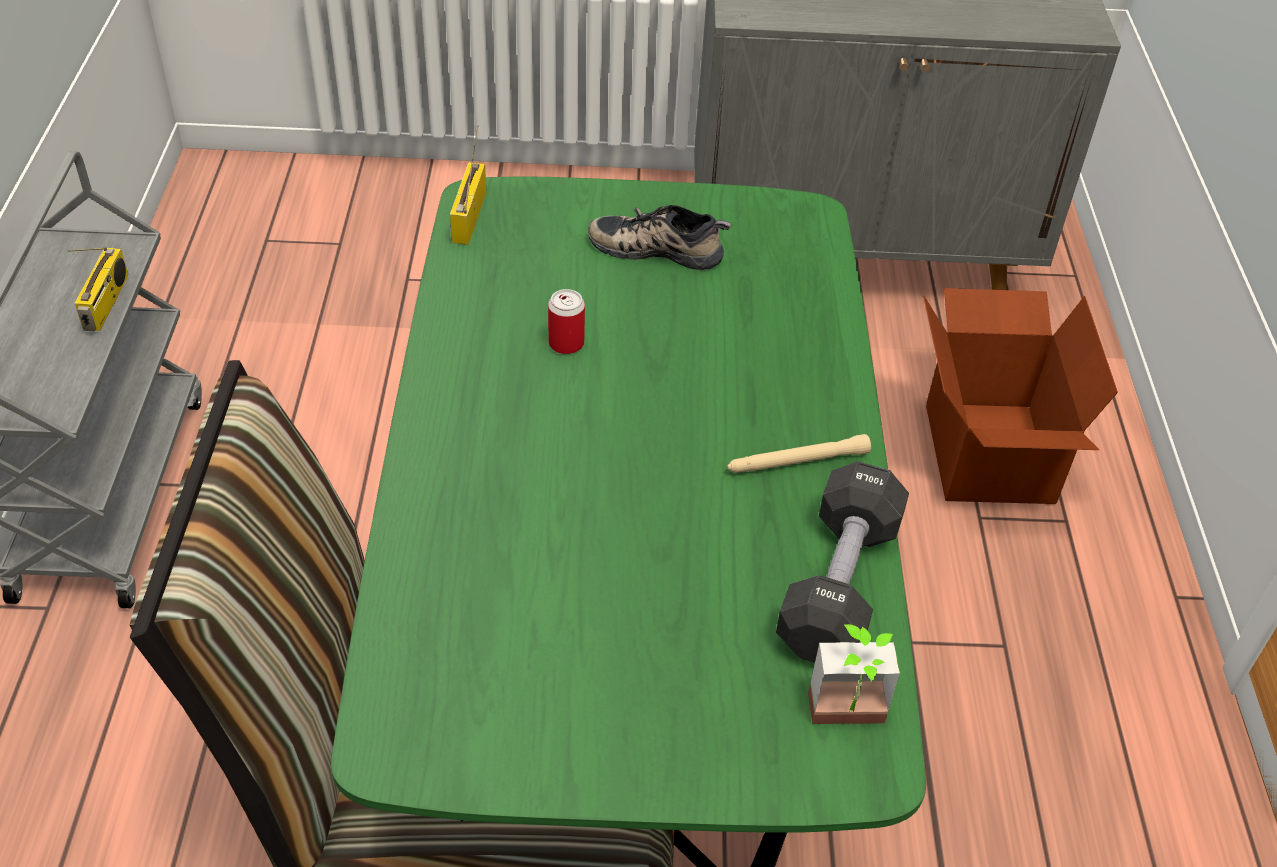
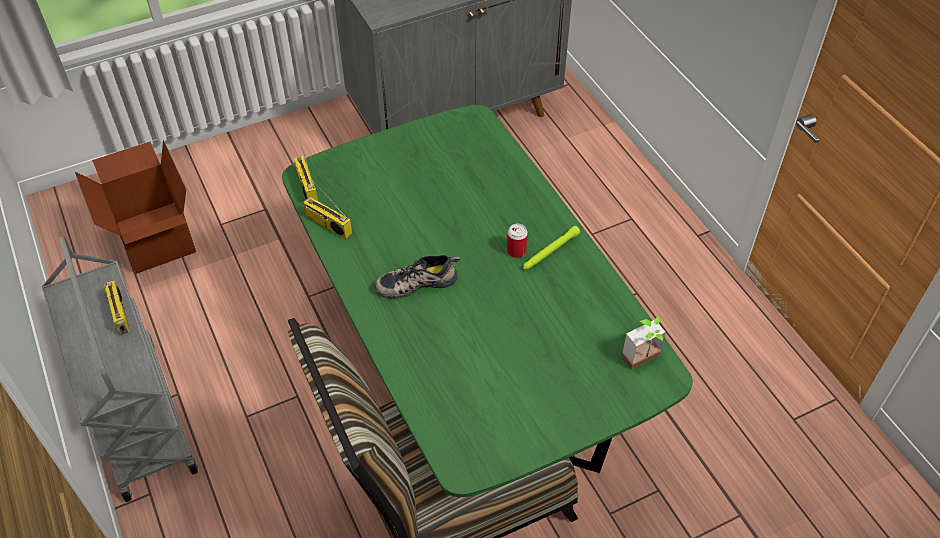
camera: 25 degrees left, 5 degrees up
(458, 280) = (327, 225): none -> radio
(566, 343) = (405, 237): can -> can (516, 251)
(658, 248) = (414, 166): shoe -> shoe (417, 281)
(797, 462) = (550, 252): beige flashlight -> green flashlight
(838, 586) = (604, 303): black dumbbell -> none
(985, 453) = (577, 199): cardboard box -> cardboard box (154, 238)

